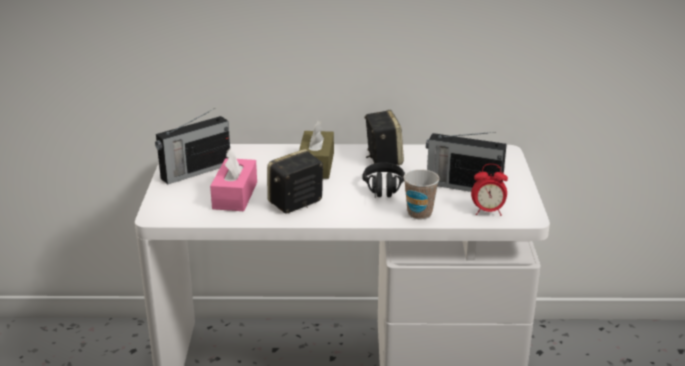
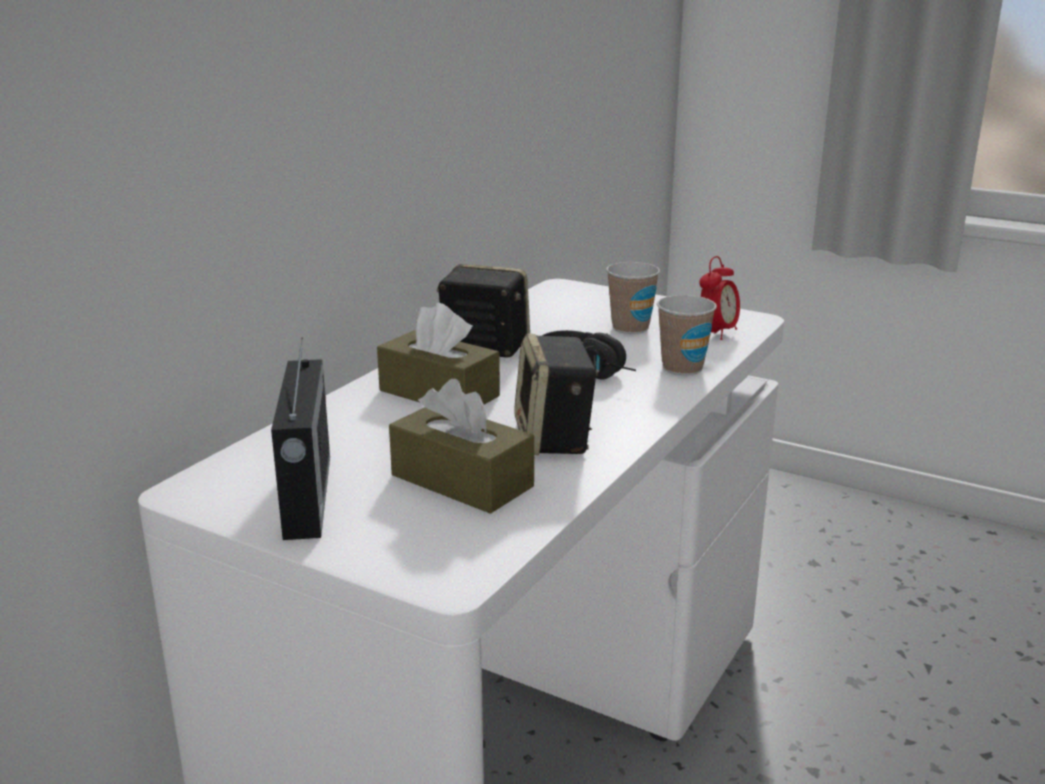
camera: 60 degrees left, 5 degrees down
(235, 195) = (462, 481): pink tissue box -> brown tissue box
(462, 186) = (630, 328): radio -> cup

